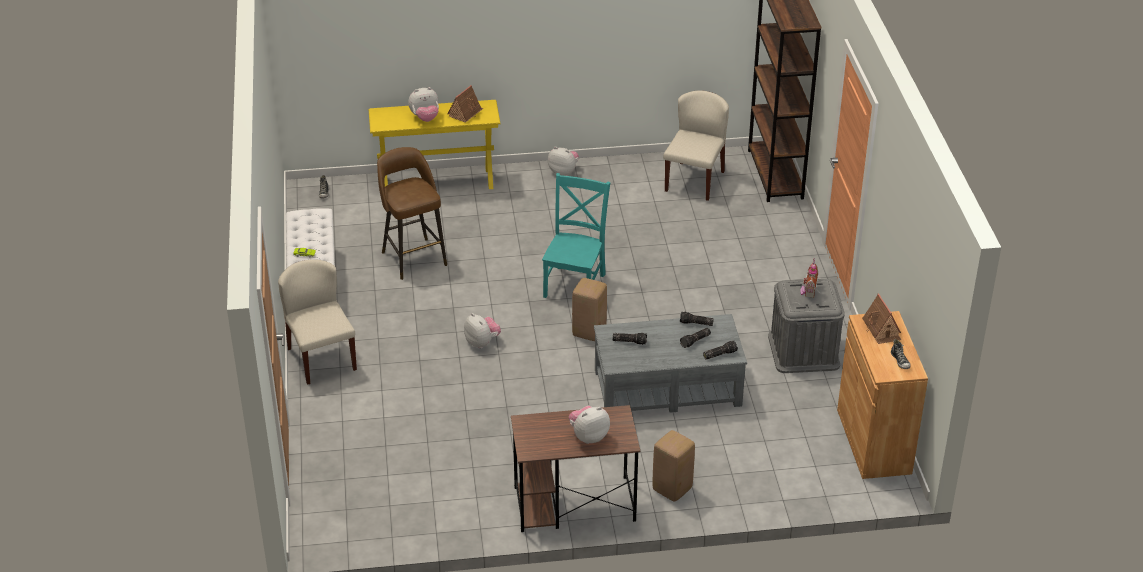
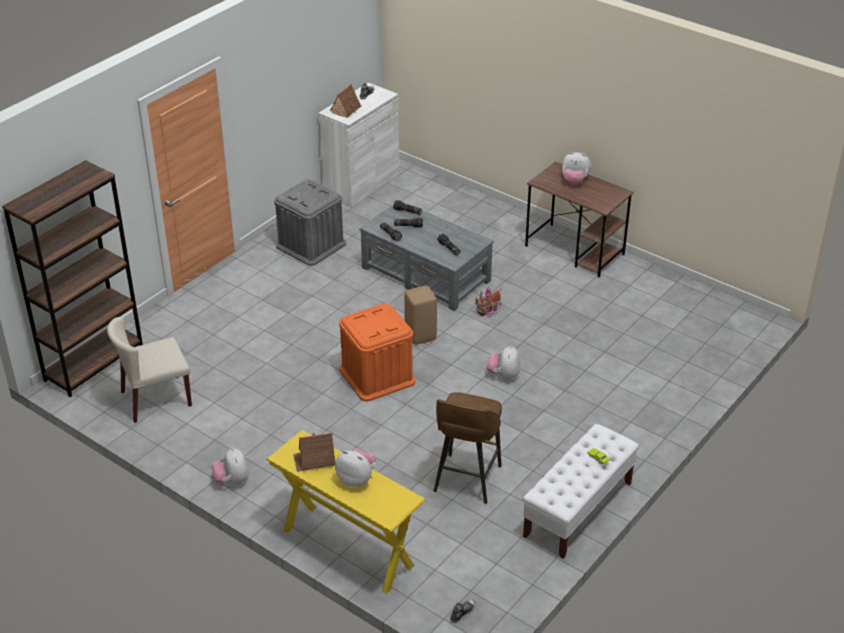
camera: 135 degrees left, 0 degrees up
(321, 358) = (638, 437): beige chair -> none
(575, 284) = (377, 375): turquoise chair -> orange storage box
(672, 489) = (508, 226): beige stool -> none
(808, 291) = (303, 197): toy house -> toy house (488, 312)
(873, 441) = (361, 185): brown cabinet -> white cabinet

